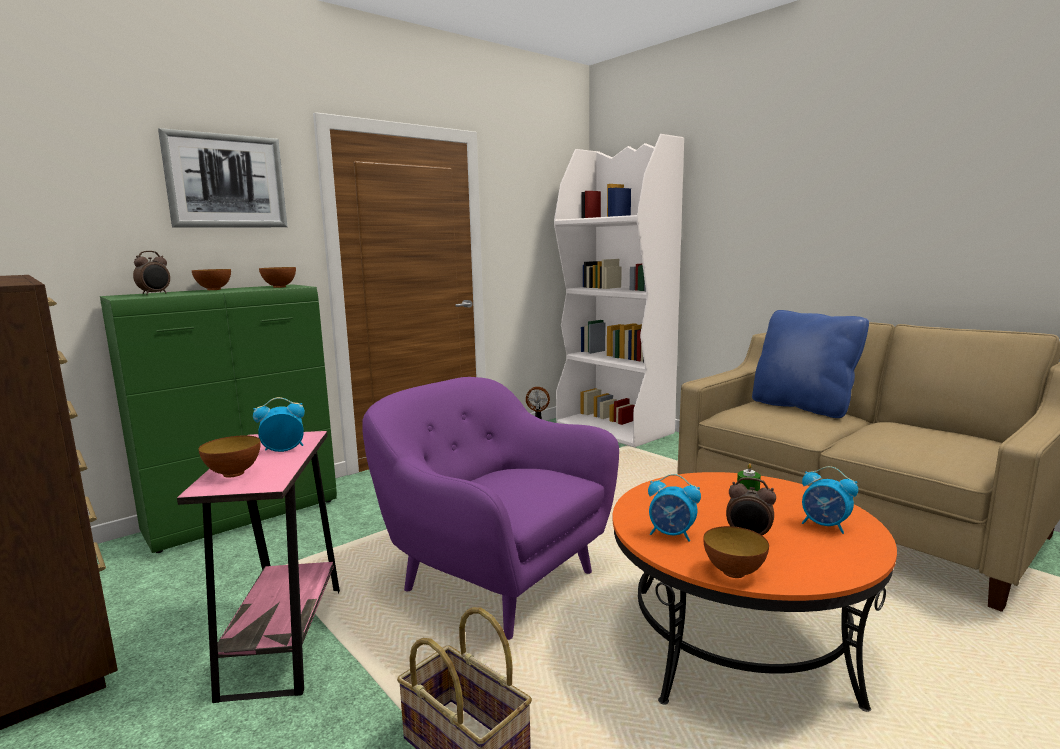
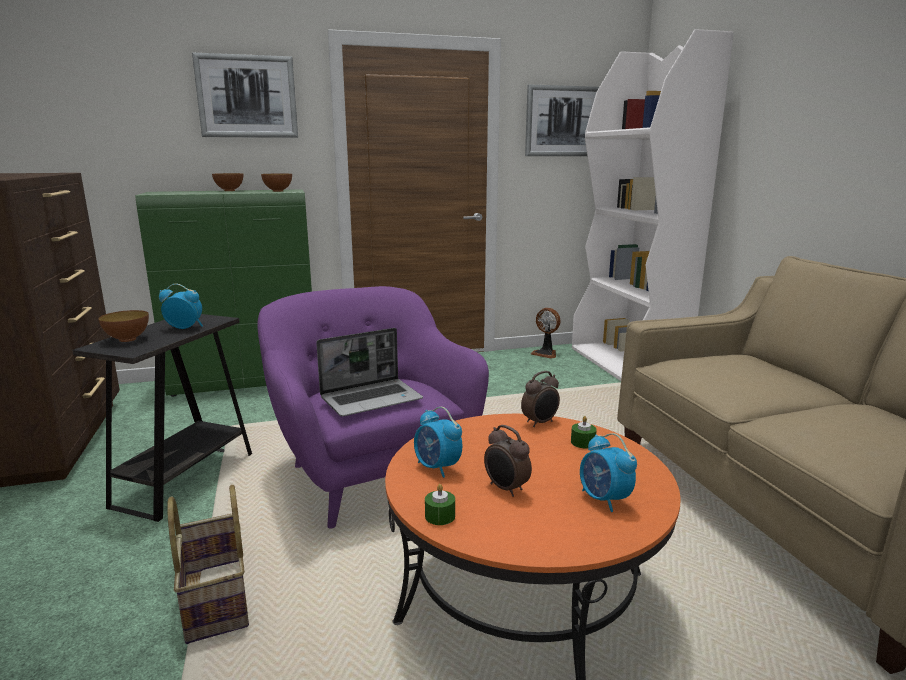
camera: 25 degrees right, 5 degrees up
(155, 294) = (180, 192): alarm clock -> alarm clock (540, 423)
(284, 640) = (185, 480): pink side table -> black side table
(522, 490) = (372, 399): none -> laptop
(531, 210) = (563, 121): none -> picture
(734, 572) = (440, 516): bowl -> green candle
(803, 407) = (776, 370): blue pillow -> none

